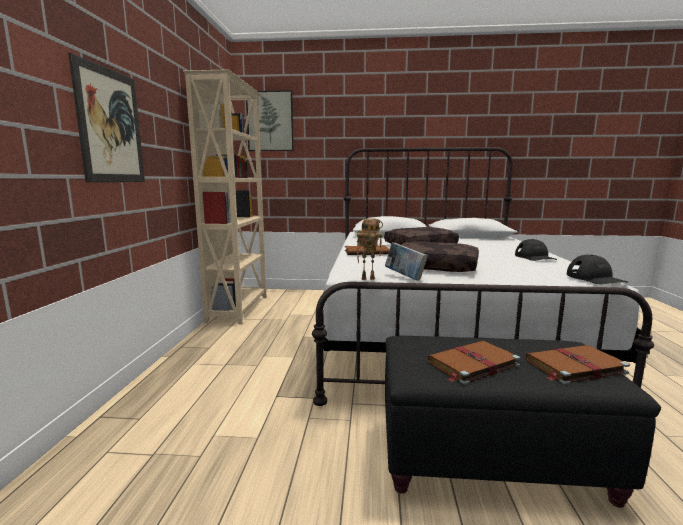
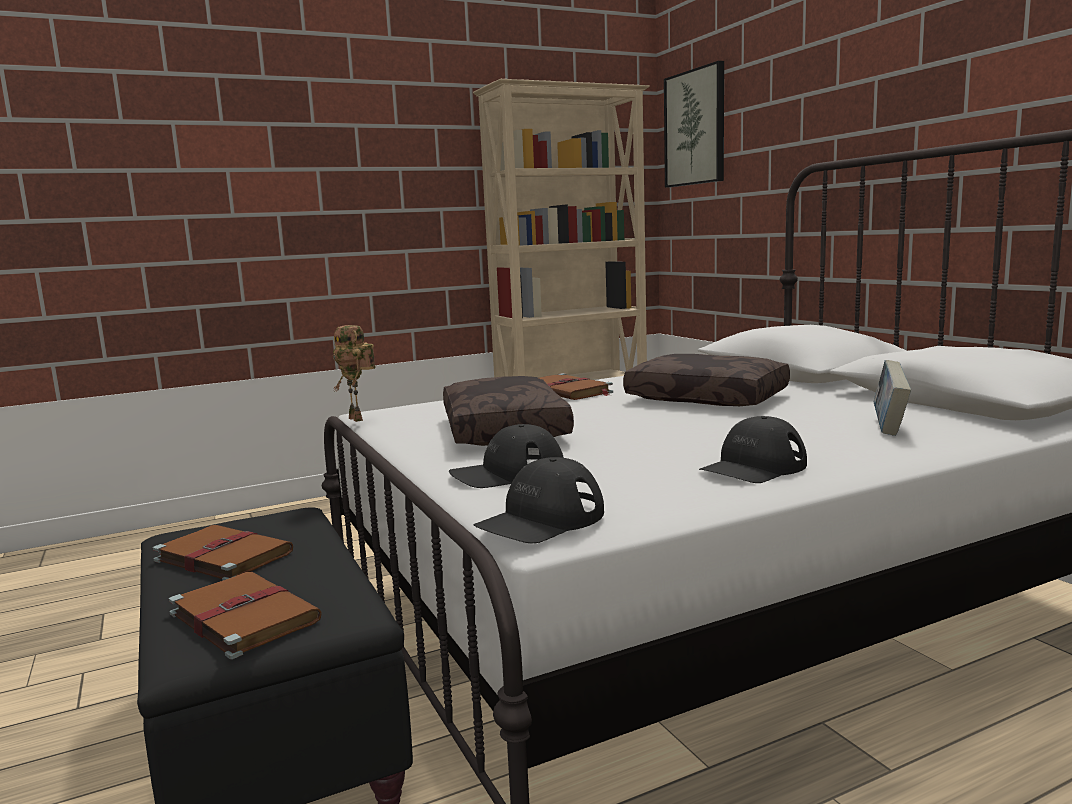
camera: 60 degrees right, 0 degrees up
(111, 126) = (306, 198): picture -> none
(405, 277) = (399, 430): book -> book (889, 427)
(517, 275) = (507, 473): none -> black cap

